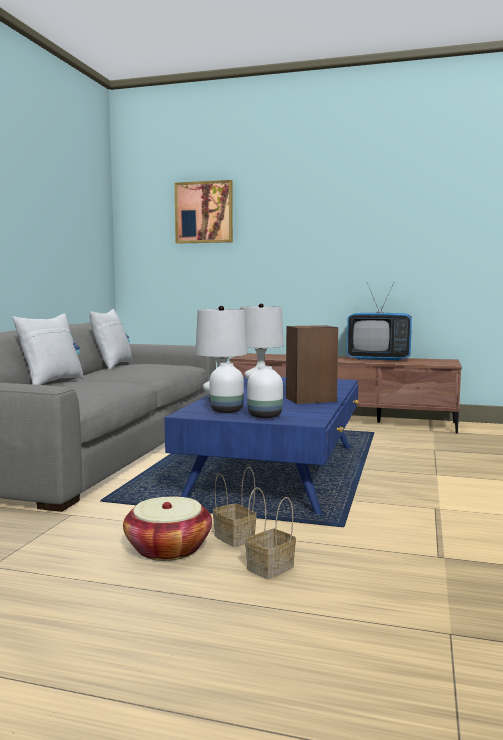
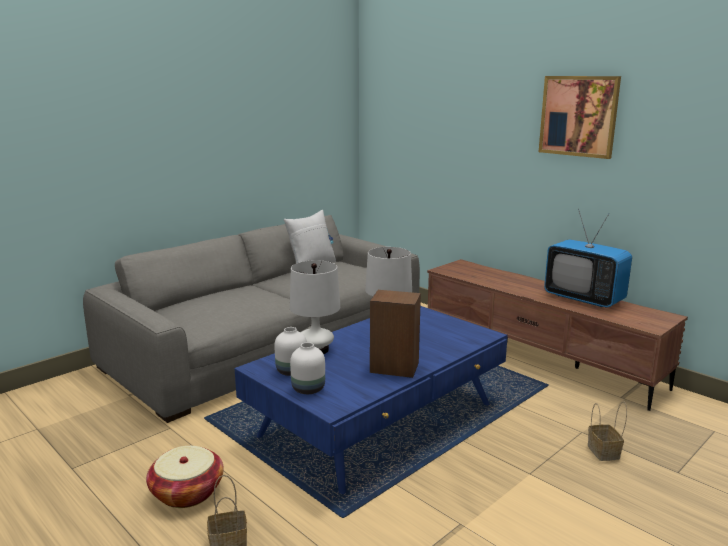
camera: 30 degrees right, 10 degrees up
(52, 383) = (224, 292): grey pillow -> none
(204, 212) = (433, 105): picture -> picture (578, 116)
(236, 538) = (245, 498): basket -> basket (604, 452)

